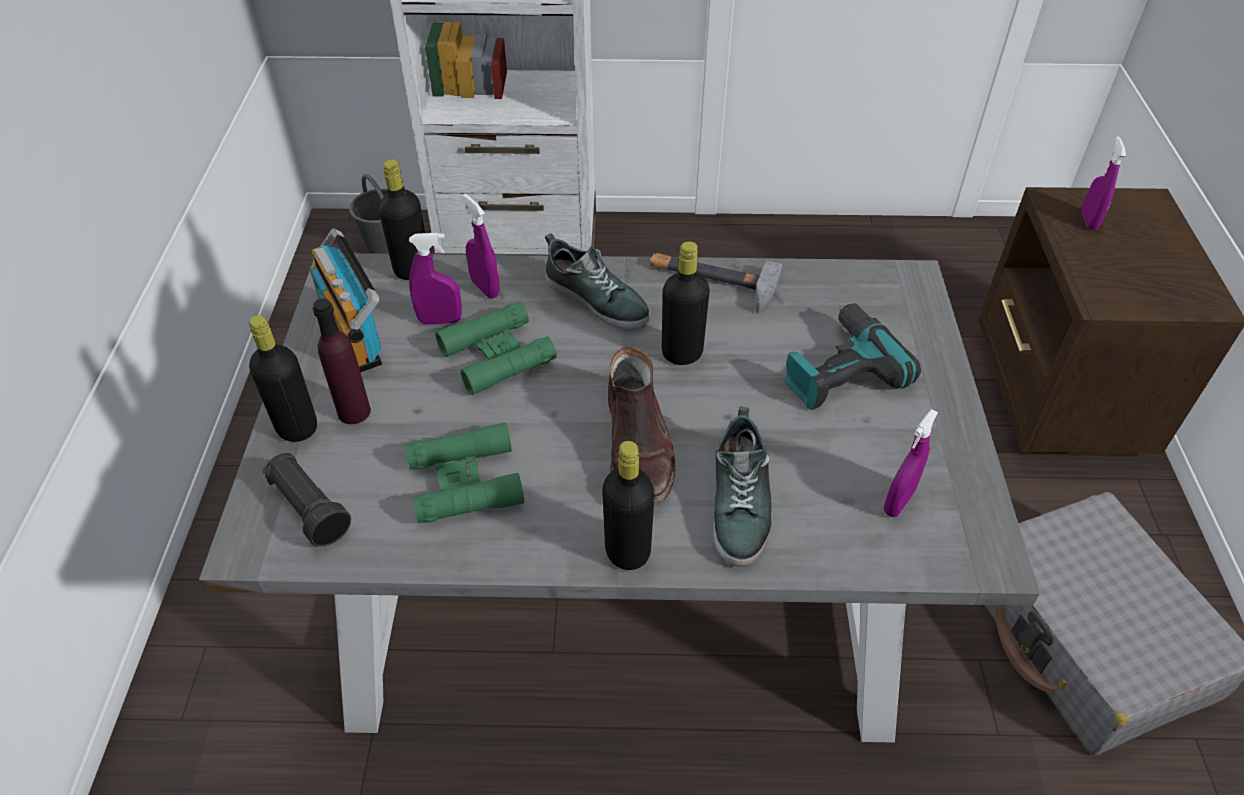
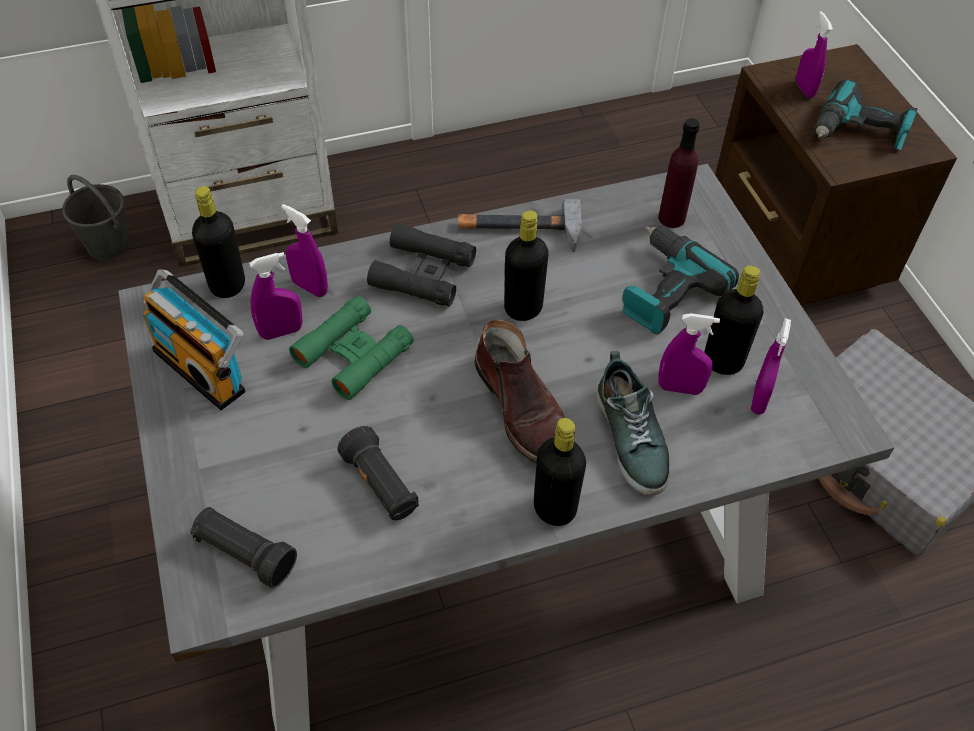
camera: 20 degrees left, 5 degrees up
(297, 428) = (192, 478): black bottle -> black bottle (723, 361)
(354, 412) = (241, 446): purple bottle -> purple bottle (671, 218)
(465, 481) = (381, 485): green binoculars -> black flashlight
(597, 299) = (423, 273): shoe -> black binoculars
(814, 468) = (680, 388): none -> purple spray bottle
(1137, 274) = (859, 132): none -> power drill

